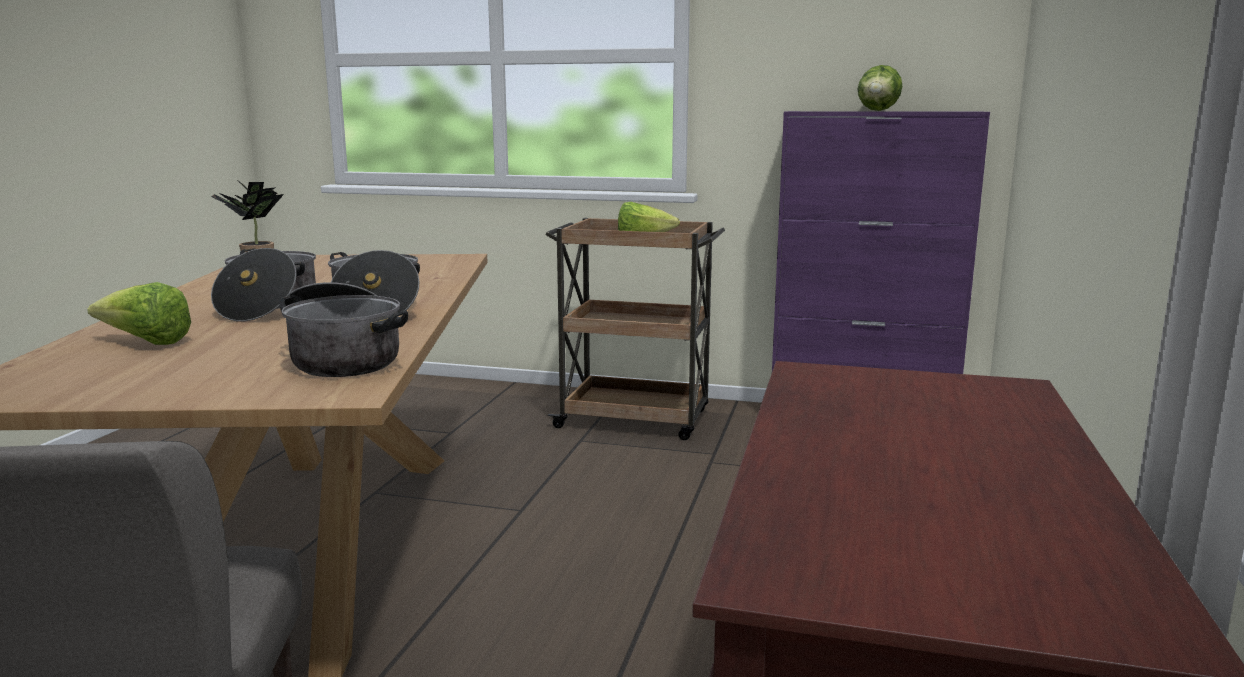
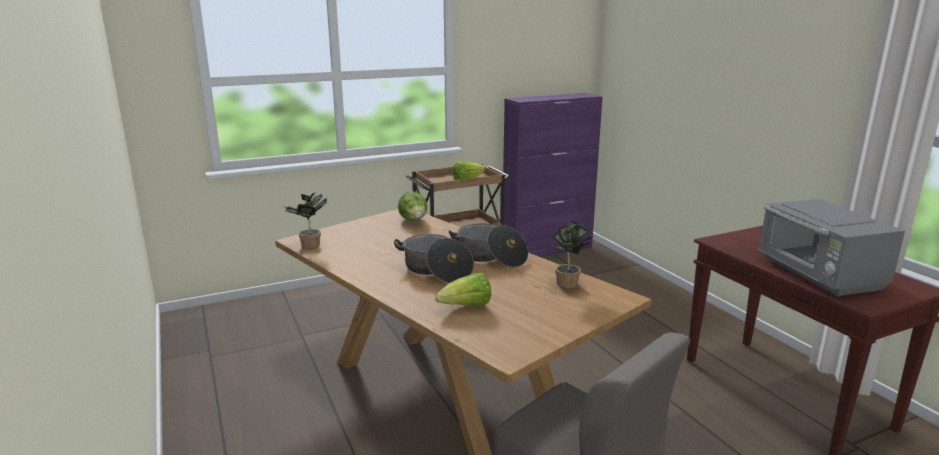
camera: 40 degrees left, 5 degrees up
(344, 357) = (569, 284): cooking pot -> potted plant
(856, 484) = (819, 275): none -> grey microwave
(878, 110) = (552, 97): lettuce -> lettuce (414, 221)

